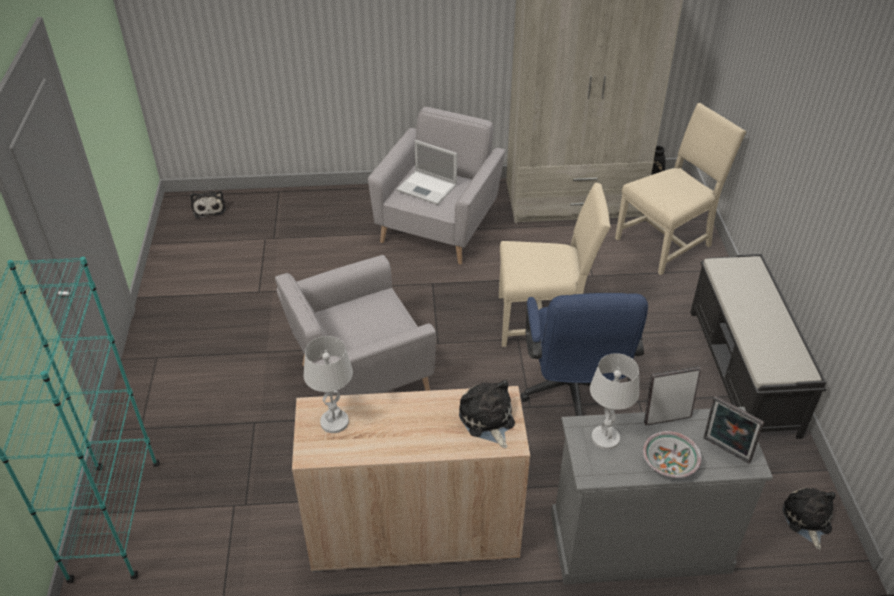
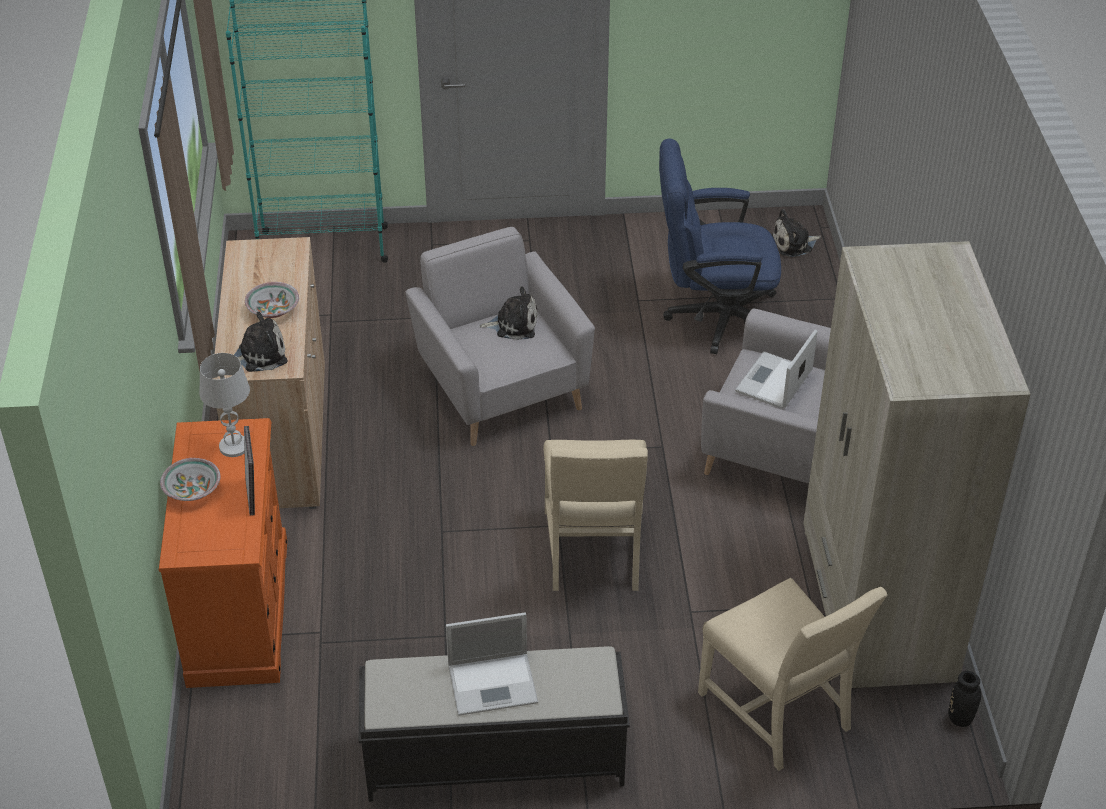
camera: 90 degrees right, 0 degrees up
(334, 422) = (275, 260): white table lamp -> none
(418, 416) = (273, 310): none -> bowl
(572, 395) = (459, 572): blue office chair -> blue office chair (713, 317)
(638, 542) = (239, 611): grey dresser -> orange dresser
(725, 451) = (199, 536): picture frame -> none
(757, 313) = (494, 683): none -> laptop
(807, 520) = (242, 775): plush toy -> plush toy (513, 324)

